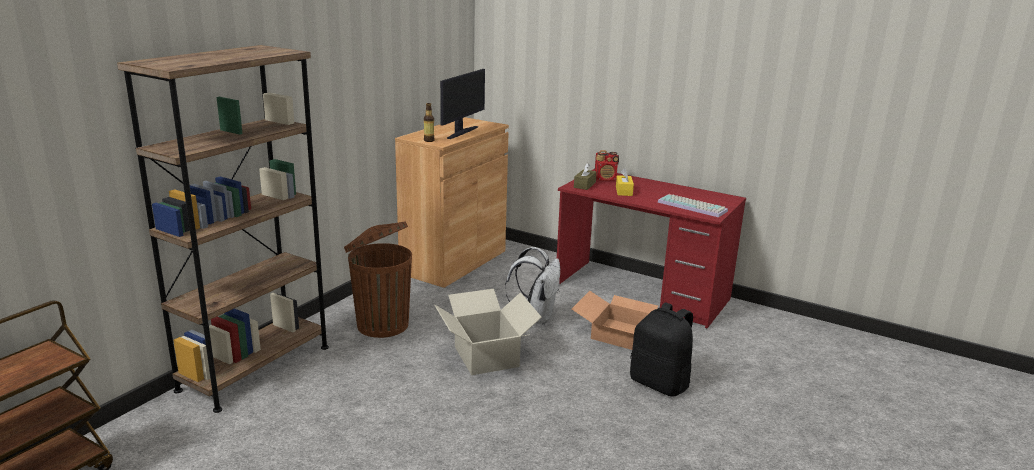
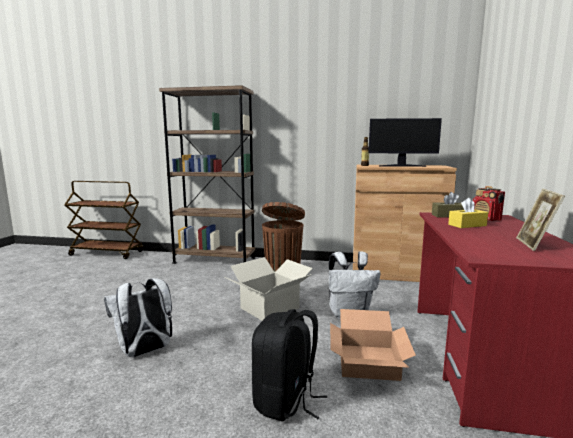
camera: 70 degrees right, 10 degrees down
(541, 452) = (145, 351): none -> white backpack
(690, 195) = (534, 245): none -> picture frame
(693, 206) = (494, 248): keyboard -> none

